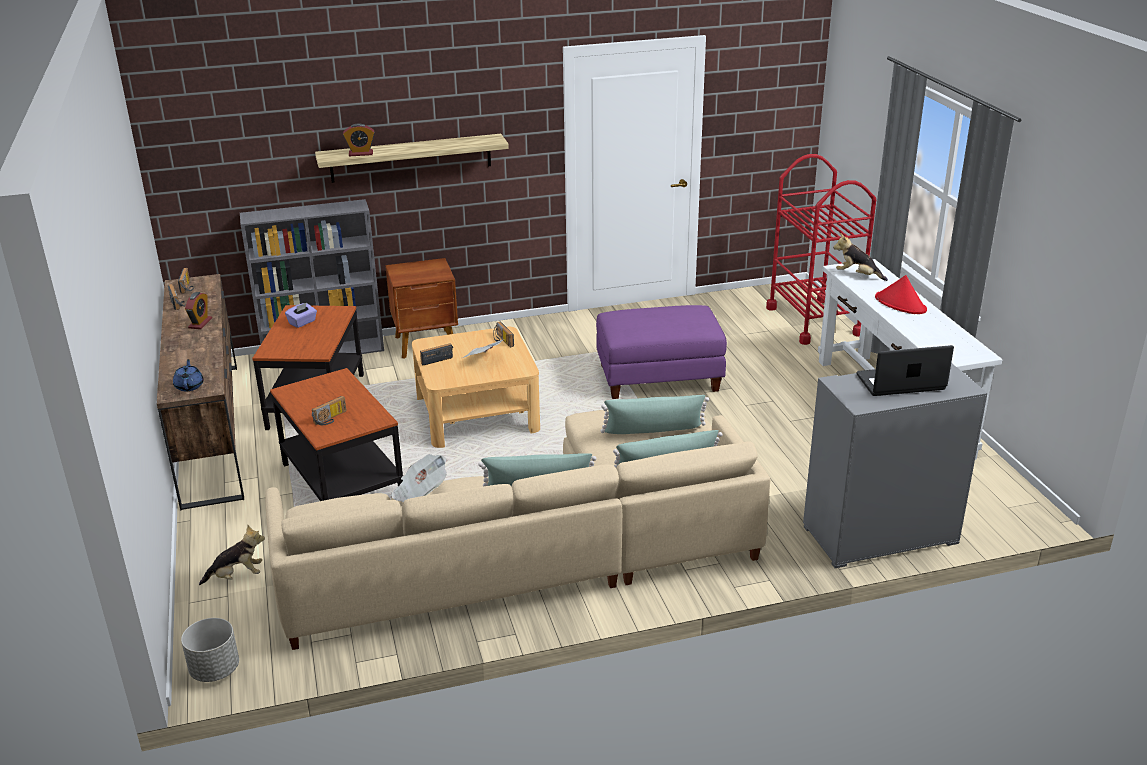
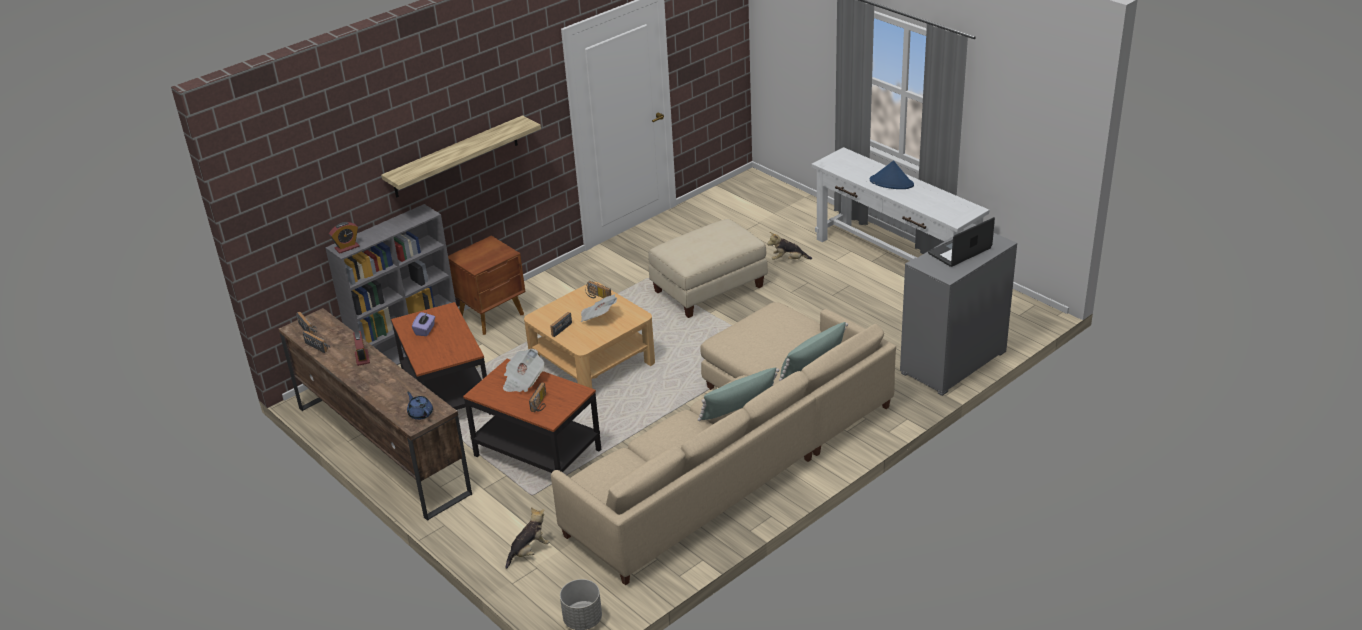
camera: 25 degrees left, 5 degrees up
(361, 153) = (426, 166): alarm clock -> alarm clock (347, 247)
(420, 492) = (653, 437): newspaper -> newspaper (523, 381)
(653, 431) = (778, 336): green pillow -> none
(659, 377) = (708, 288): purple ottoman -> beige ottoman
(813, 321) = (787, 204): red cart -> none
(857, 276) = (843, 166): plush toy -> plush toy (788, 260)
(900, 304) = (891, 183): red hat -> blue hat

